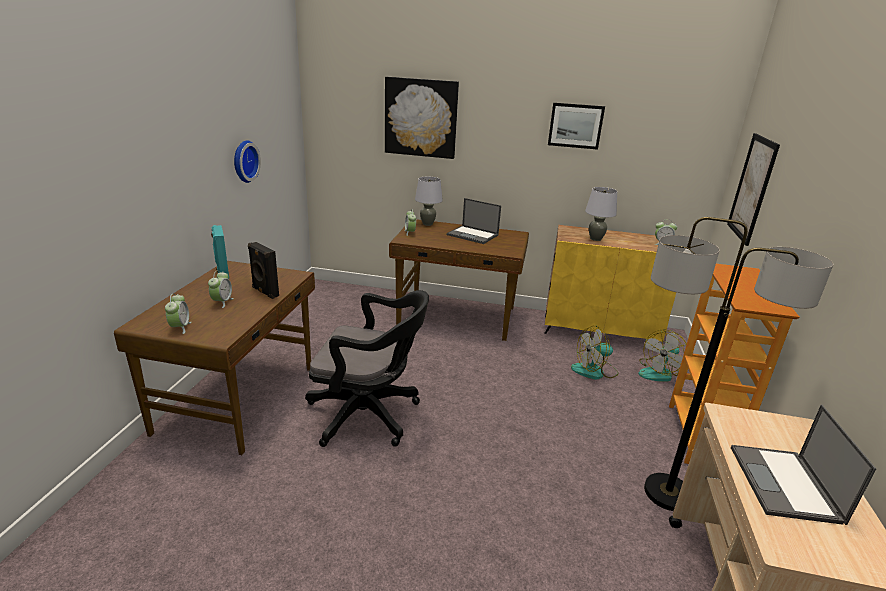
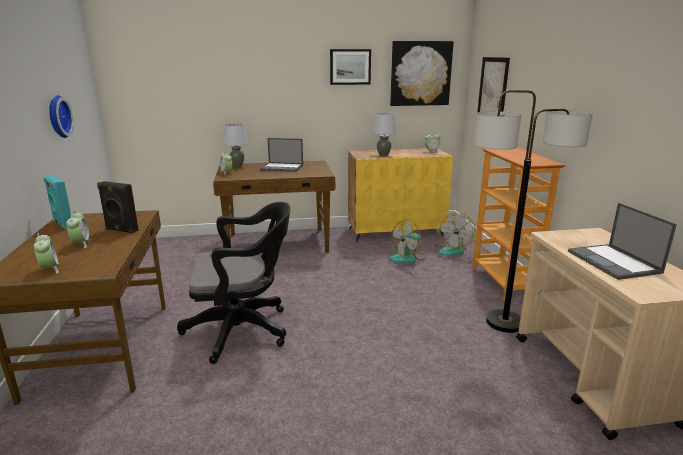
camera: 20 degrees left, 5 degrees down
(421, 118) = (217, 71): picture -> picture (420, 73)

